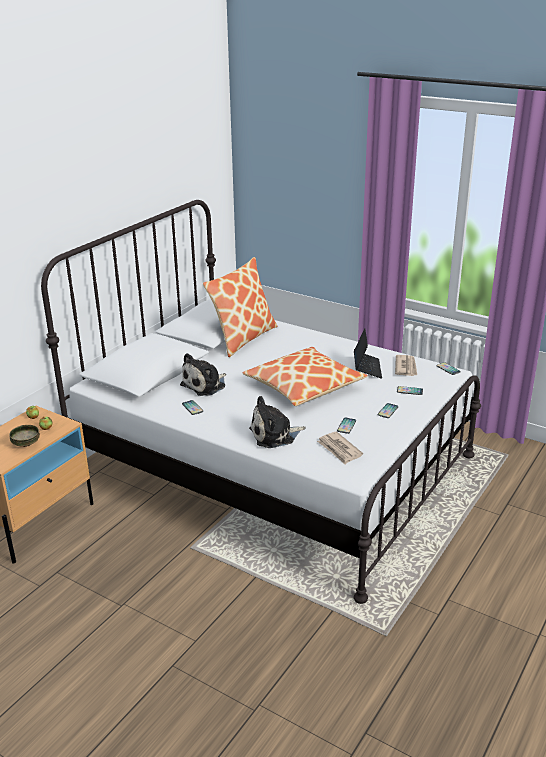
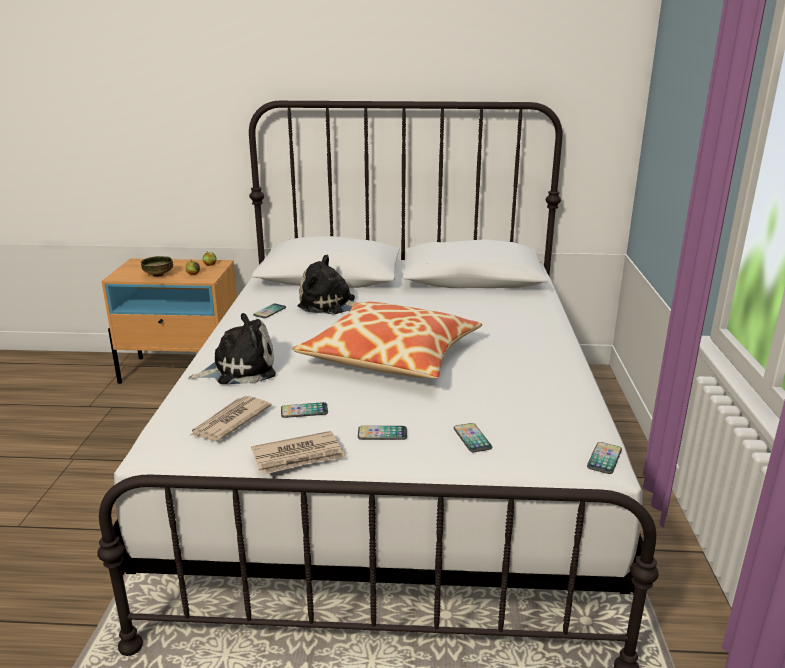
camera: 60 degrees right, 5 degrees down
(243, 338) = (474, 294): pillow -> none
(275, 435) = (239, 369): plush toy -> plush toy turned 120 degrees clockwise
(367, 368) = (503, 386): laptop -> none
(406, 367) = (552, 417): newspaper -> newspaper (299, 456)

